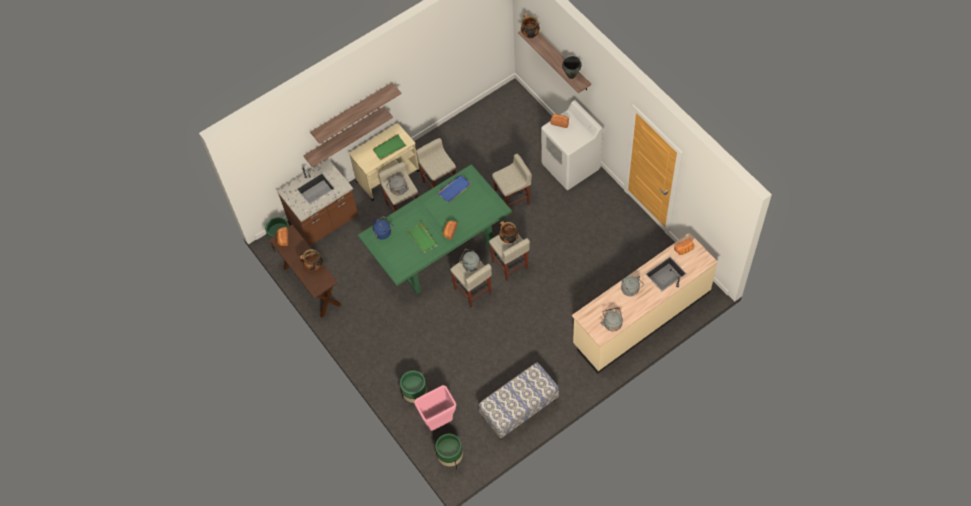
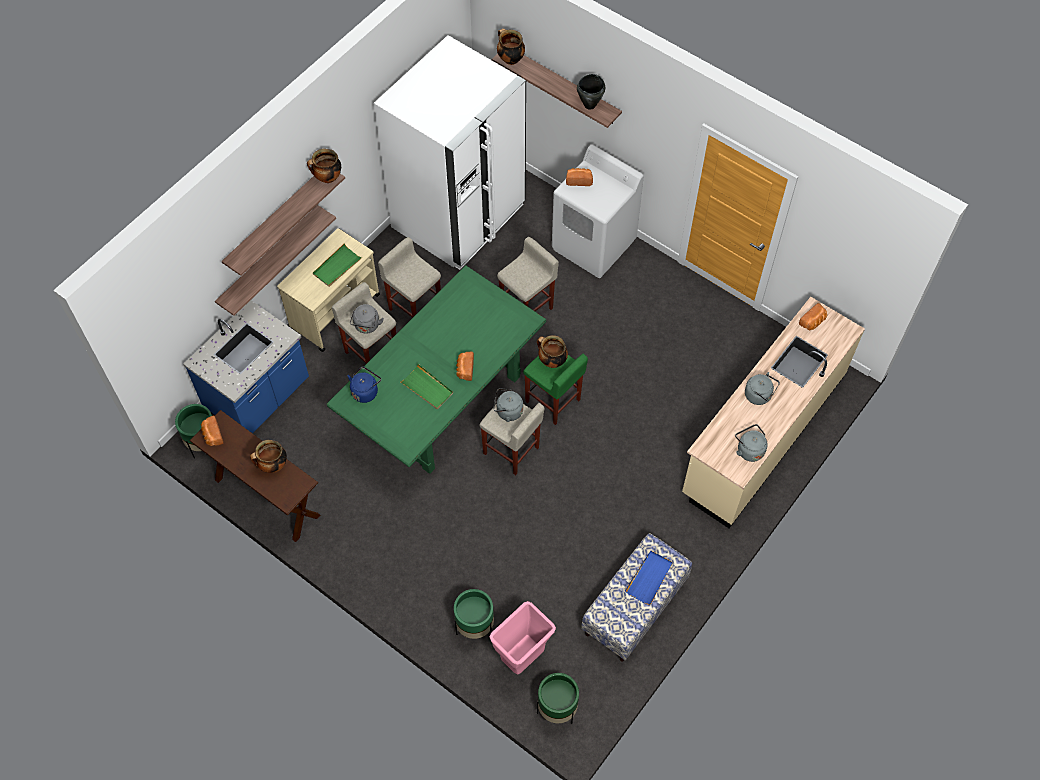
camera: 20 degrees left, 0 degrees up
(324, 221) = (259, 397): brown counter -> blue counter
(390, 91) = (327, 178): none -> cooking pot
(454, 189) = (452, 306): blue tray -> blue tray (649, 578)
(486, 129) = (458, 216): none -> white fridge
(510, 265) = (553, 401): beige stool -> green stool

